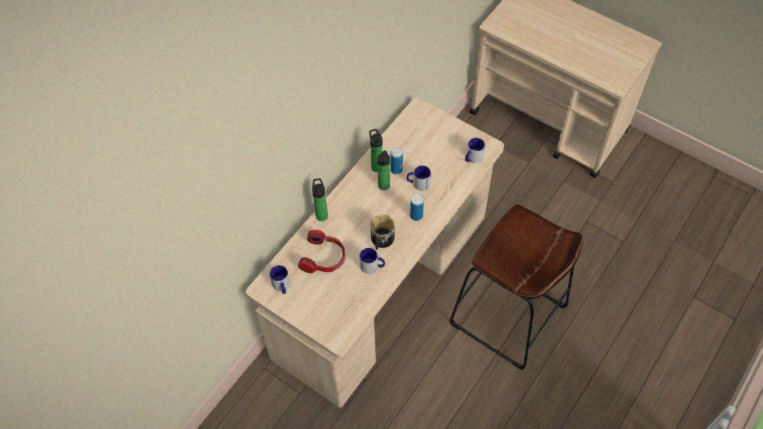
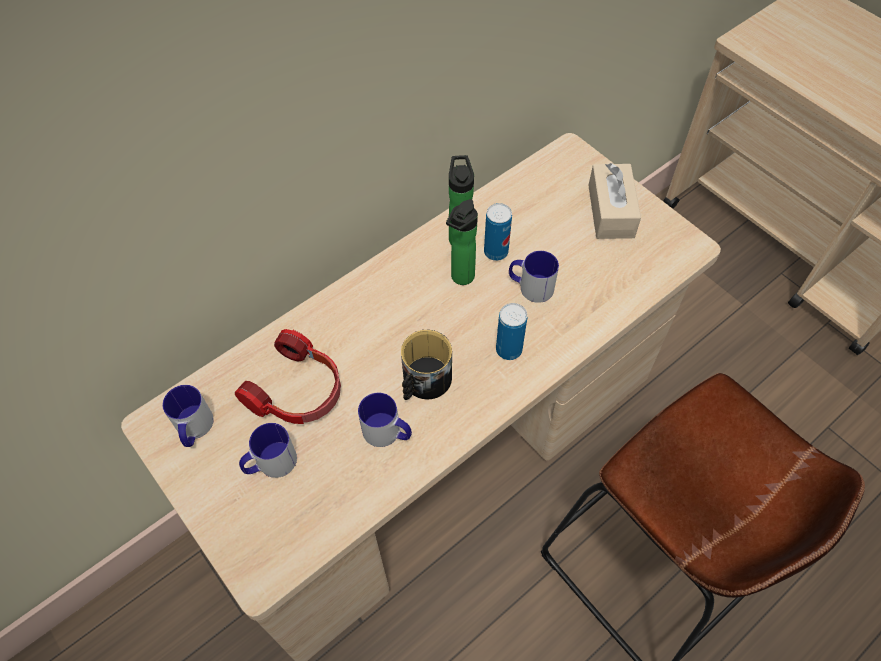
camera: 15 degrees right, 0 degrees up
(321, 214) = (325, 304): bottle -> none
(447, 136) = (610, 211): none -> beige tissue box
(472, 158) = (651, 261): mug -> mug (270, 464)

